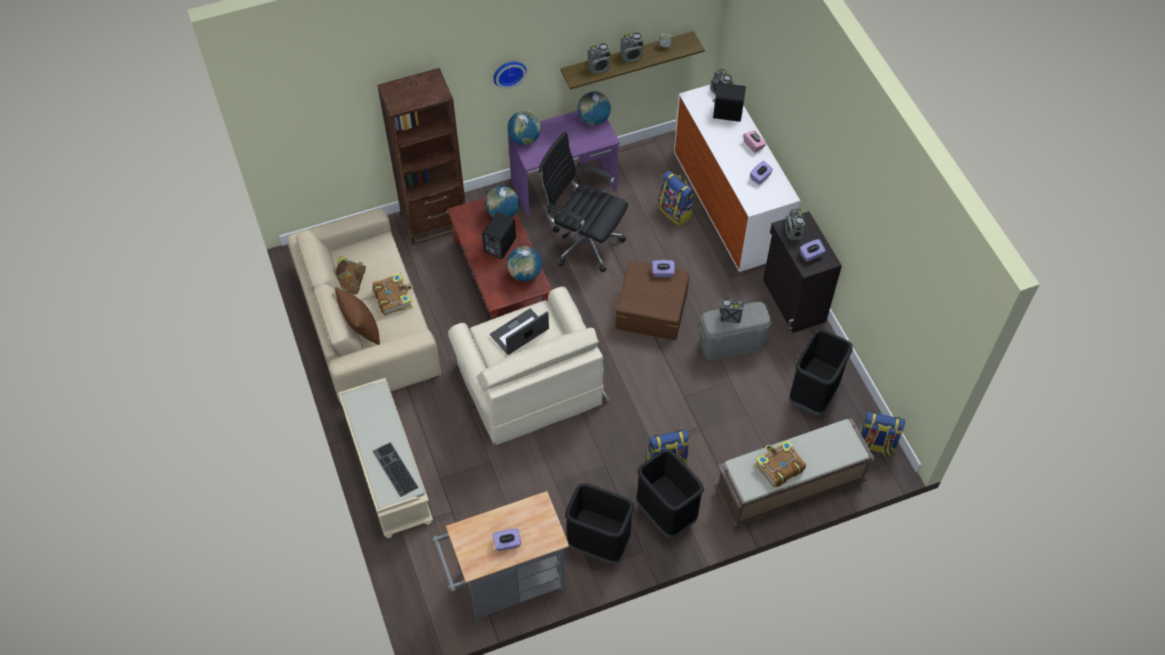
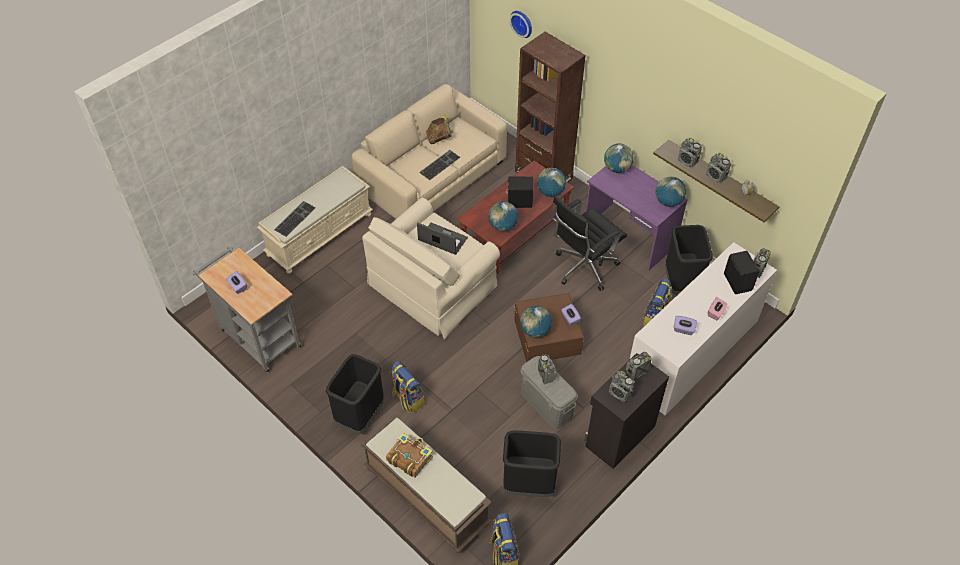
camera: 65 degrees right, 5 degrees down
(361, 330) = (403, 159): brown pillow -> none
(393, 297) = (439, 164): book -> keyboard
(508, 72) = (632, 107): wall clock -> wall clock (522, 23)
(583, 242) = (583, 268): black office chair -> black office chair turned 135 degrees counterclockwise
(598, 544) = (314, 380): black trash can -> black trash can (681, 283)
(662, 307) = (535, 330): none -> globe
(811, 255) = (620, 393): purple tissue box -> radio

